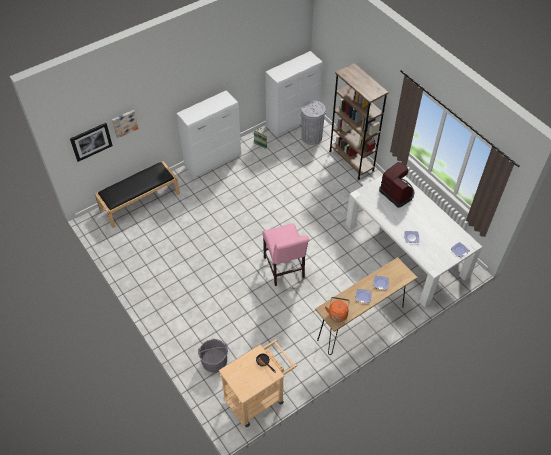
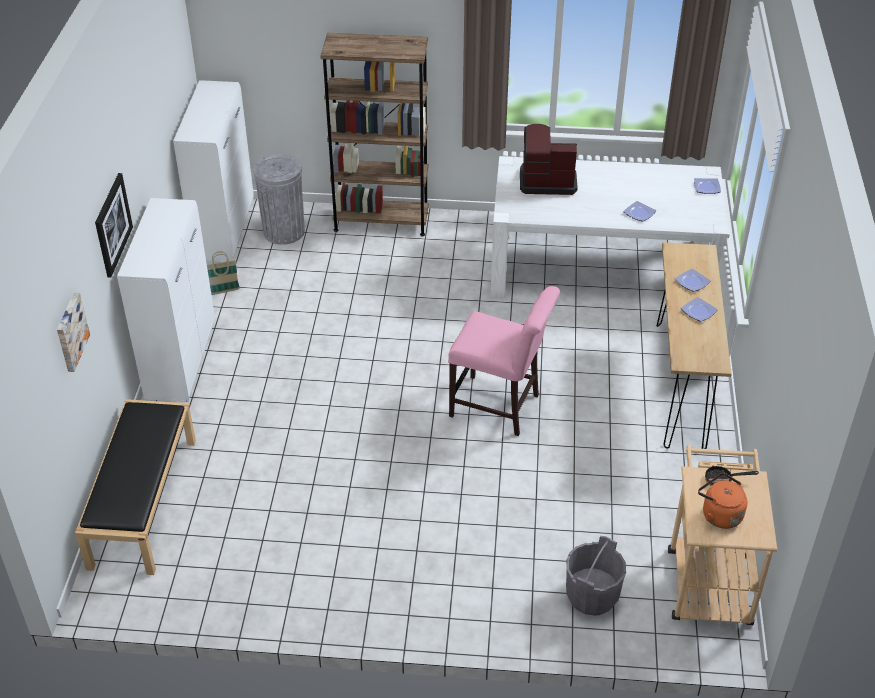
camera: 50 degrees left, 10 degrees down
(91, 141) = (45, 401): picture -> picture (112, 224)
(337, 313) = (704, 353): orange kettle -> orange kettle (719, 514)

